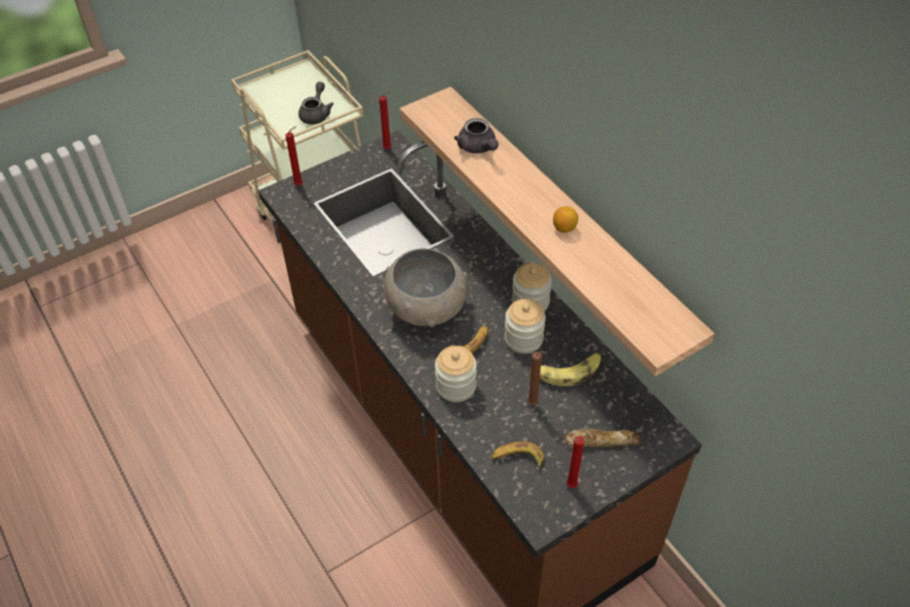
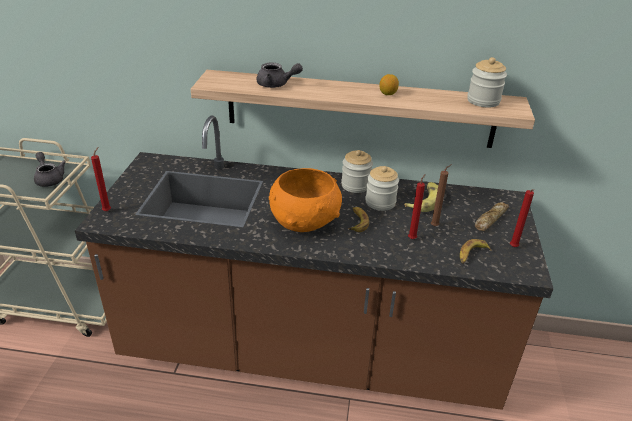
camera: 50 degrees left, 15 degrees down
(388, 148) = (148, 162): red candle -> red candle (412, 238)
(426, 309) = (305, 222): grey bowl -> orange bowl
(456, 386) = (385, 246): jar -> jar (483, 101)

